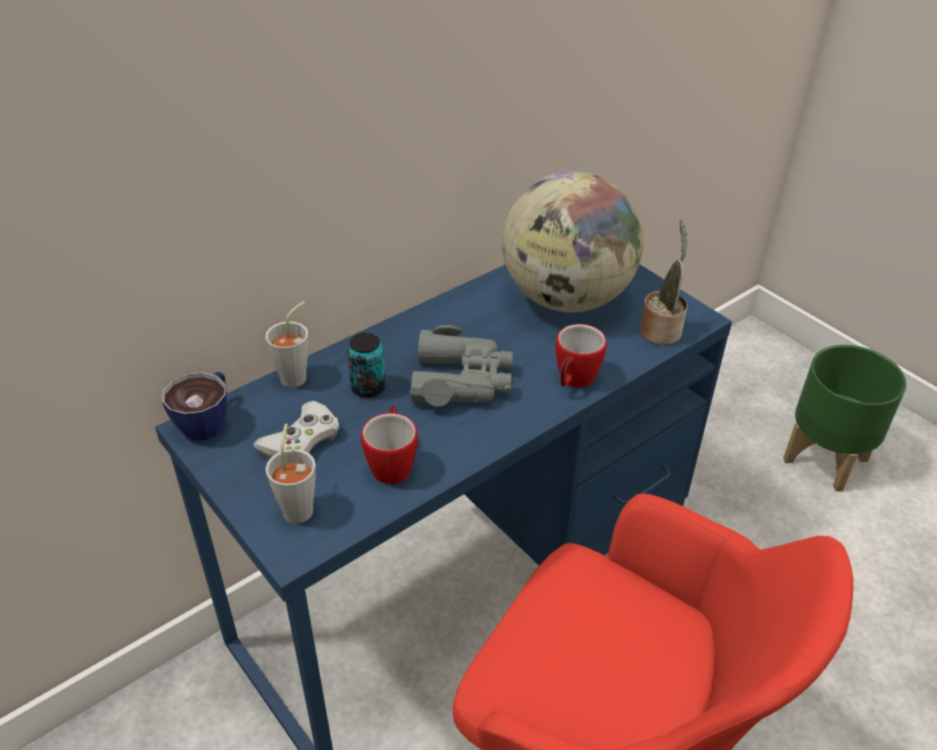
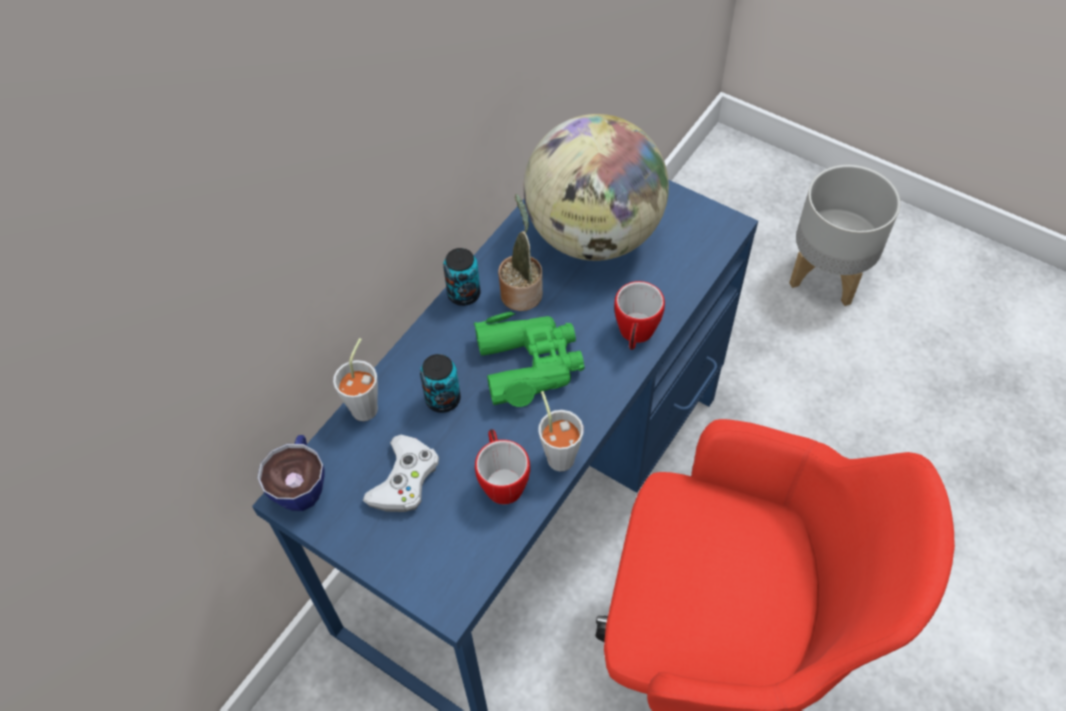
camera: 15 degrees left, 15 degrees up
(299, 506) = (435, 553): grey cup -> grey cup (558, 453)
(426, 315) = (464, 294): none -> can
(462, 380) = (530, 364): grey binoculars -> green binoculars
(661, 330) = (696, 250): potted plant -> potted plant (521, 291)
(825, 459) = (827, 273): green planter -> grey planter

